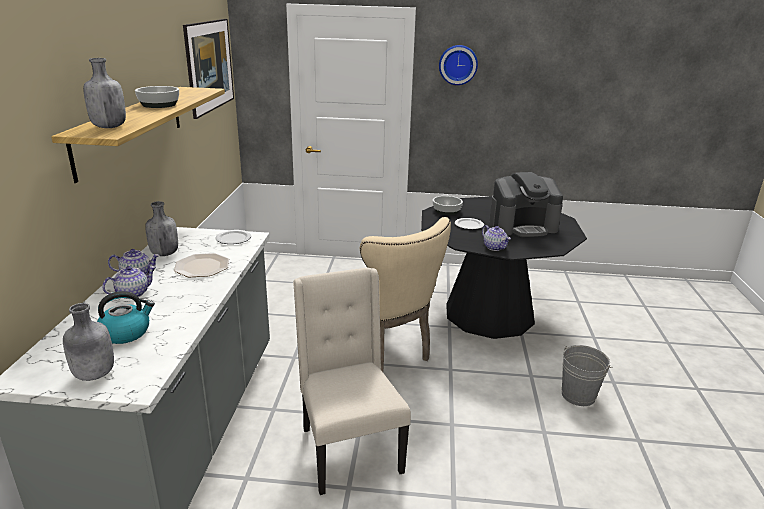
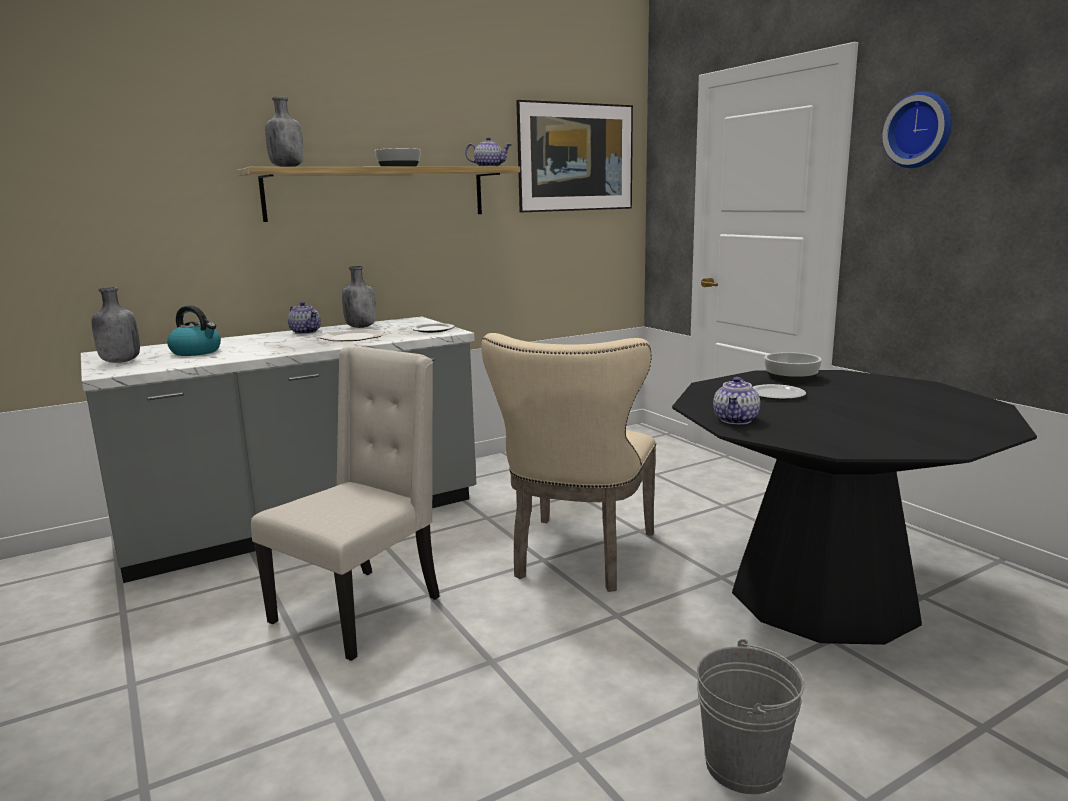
camera: 55 degrees right, 10 degrees down
(133, 293) = (269, 338): teapot -> teapot (489, 167)
(523, 226) = (871, 416): coffee machine -> none

